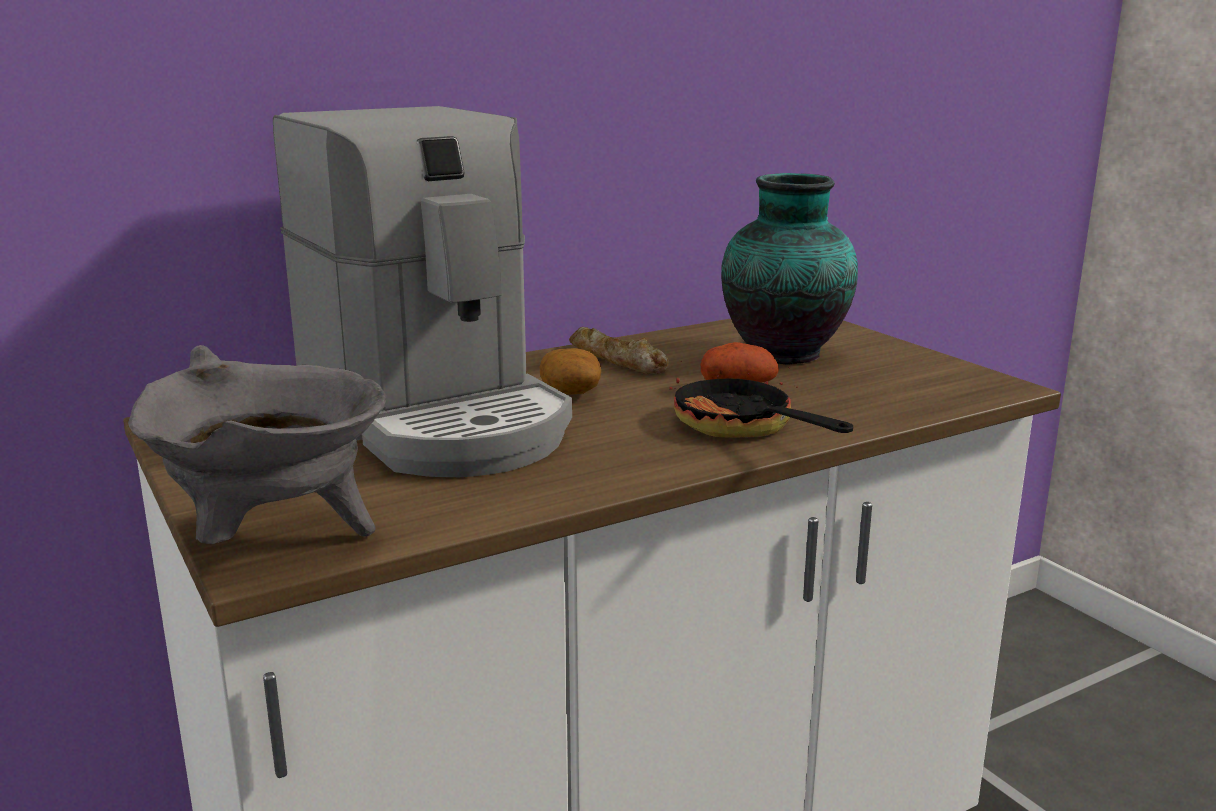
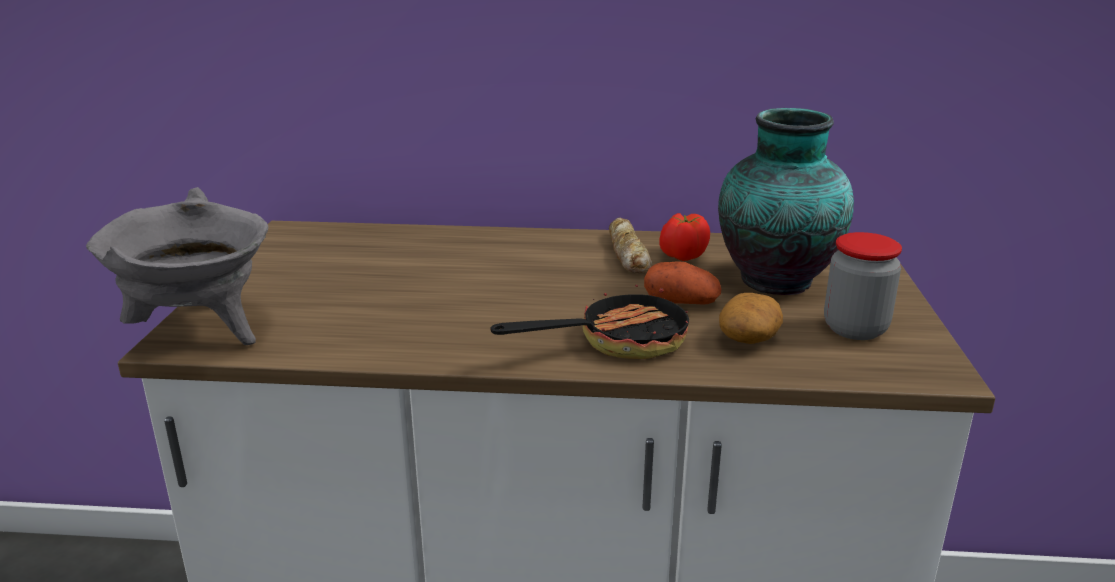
camera: 35 degrees right, 5 degrees up
(436, 417) = (428, 268): coffee machine -> none
(571, 393) = (546, 273): potato -> potato (748, 338)
(672, 352) = (682, 256): none -> tomato
(743, 428) = (617, 342): frying pan -> frying pan turned 60 degrees clockwise
(901, 373) = (855, 329): none -> jar

